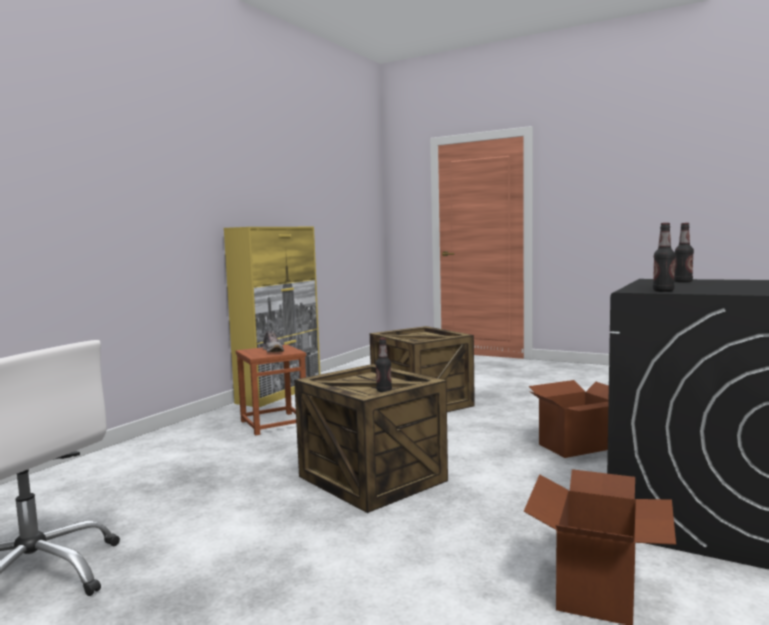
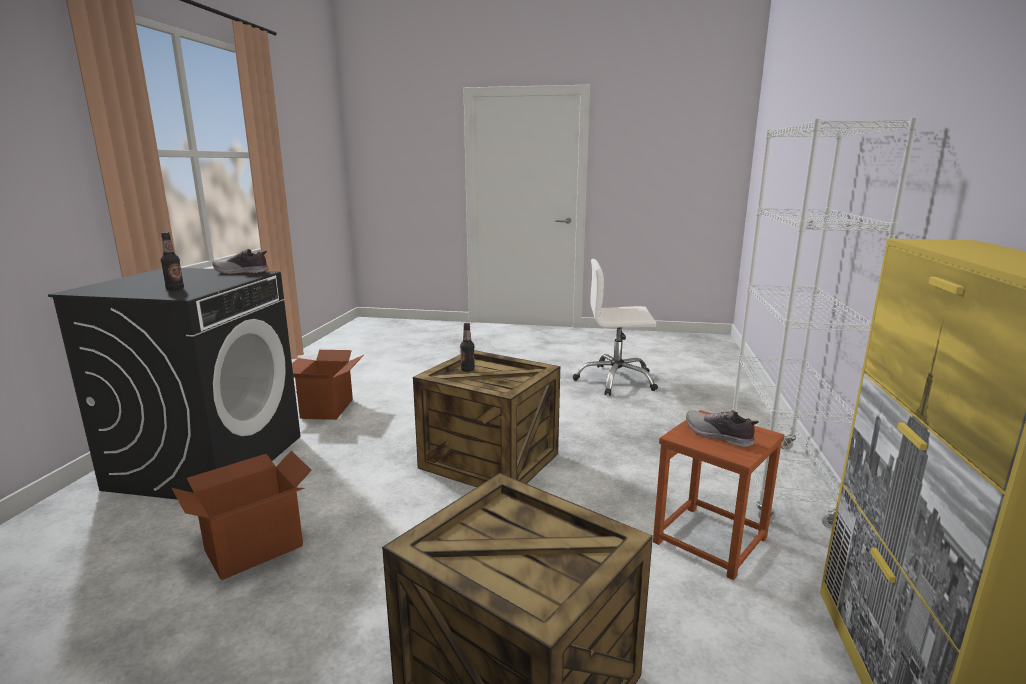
camera: 160 degrees right, 10 degrees up
(165, 440) = (776, 481): none -> white bookcase
(663, 291) = (241, 272): bottle -> shoe

